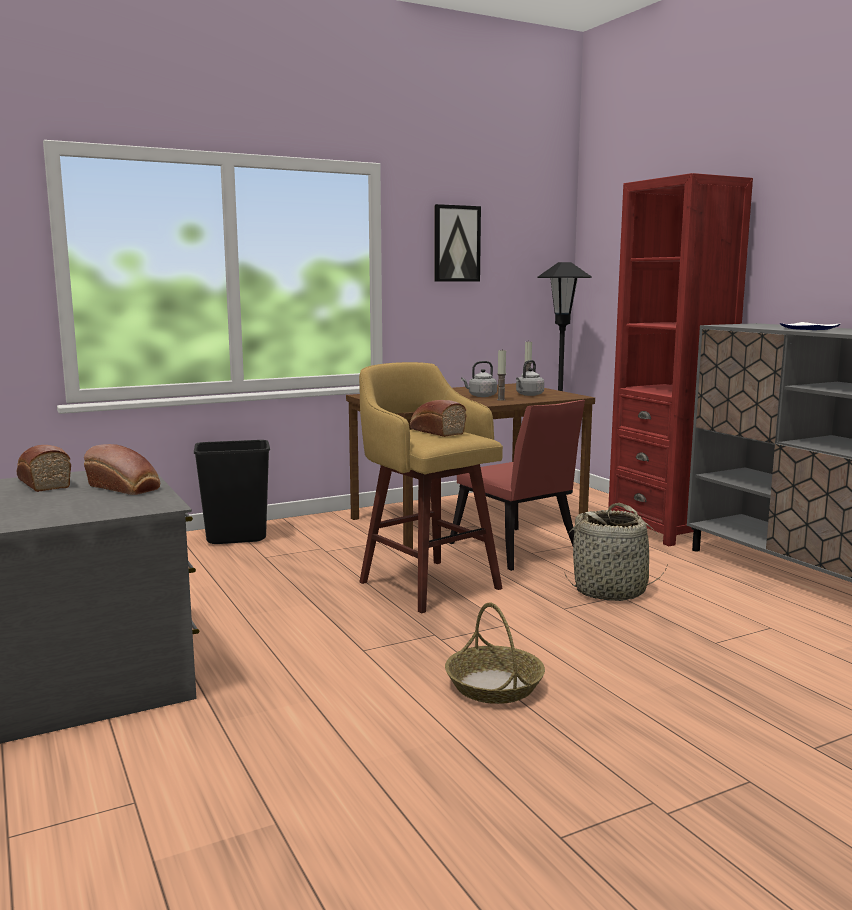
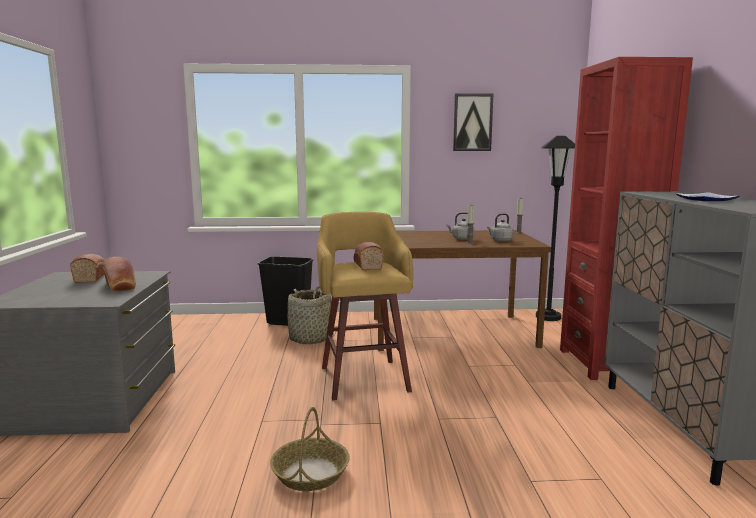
camera: 25 degrees right, 0 degrees up
(517, 551) = (459, 362): red chair -> none
(611, 591) = (494, 411): basket -> basket (311, 338)

